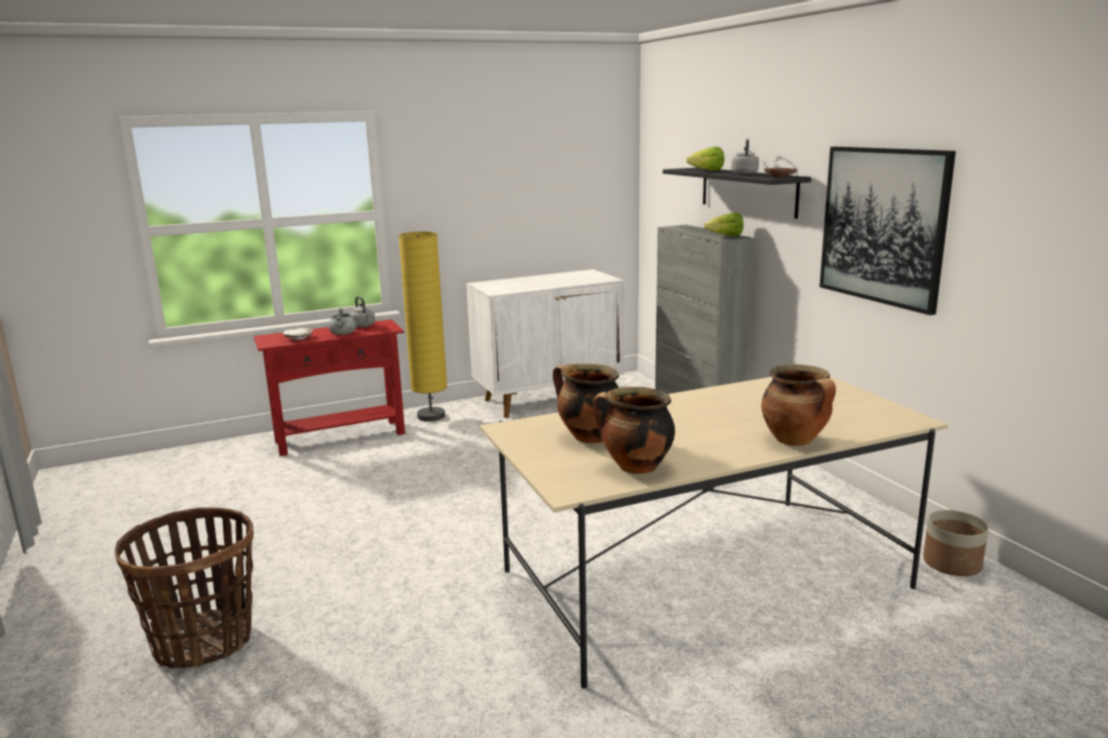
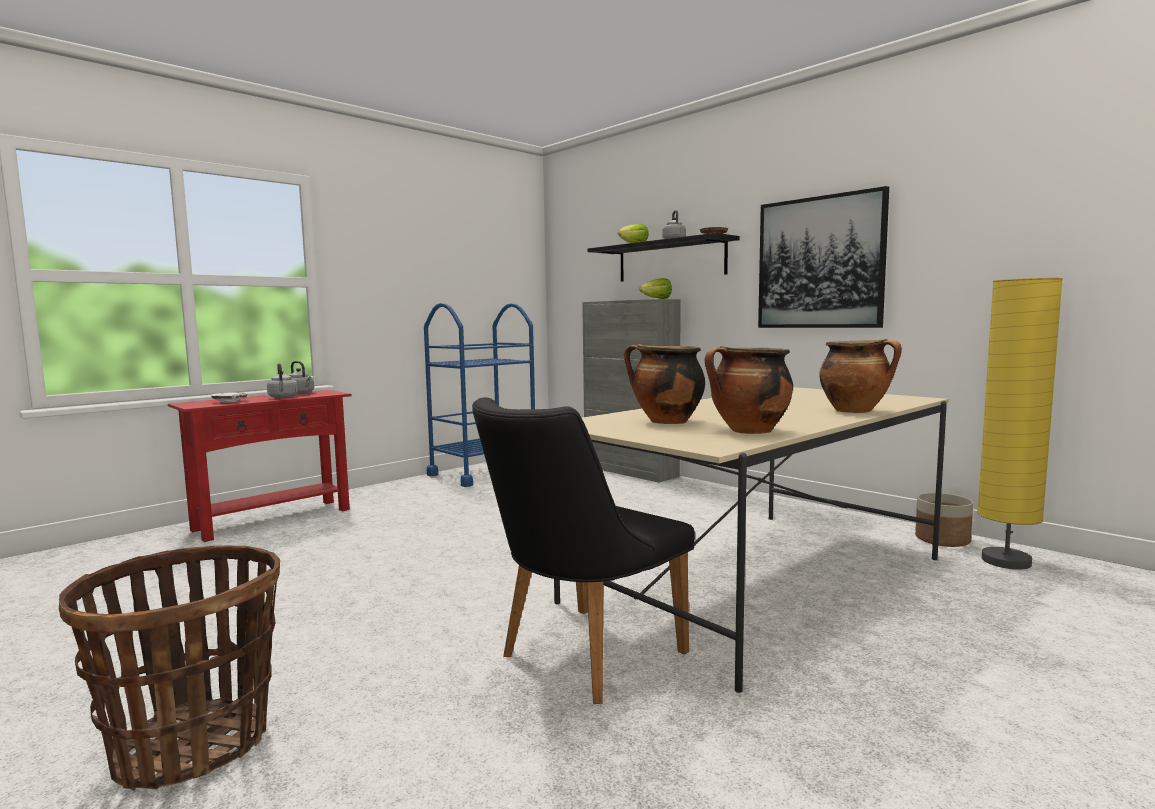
camera: 20 degrees left, 10 degrees down
(343, 334) = (283, 397): grey cooking pot -> grey kettle
(431, 416) = (369, 494): yellow floor lamp -> yellow floor lamp (1006, 561)
(486, 629) = (579, 658): none -> black chair
(549, 399) = (483, 473): white cabinet -> blue cart

